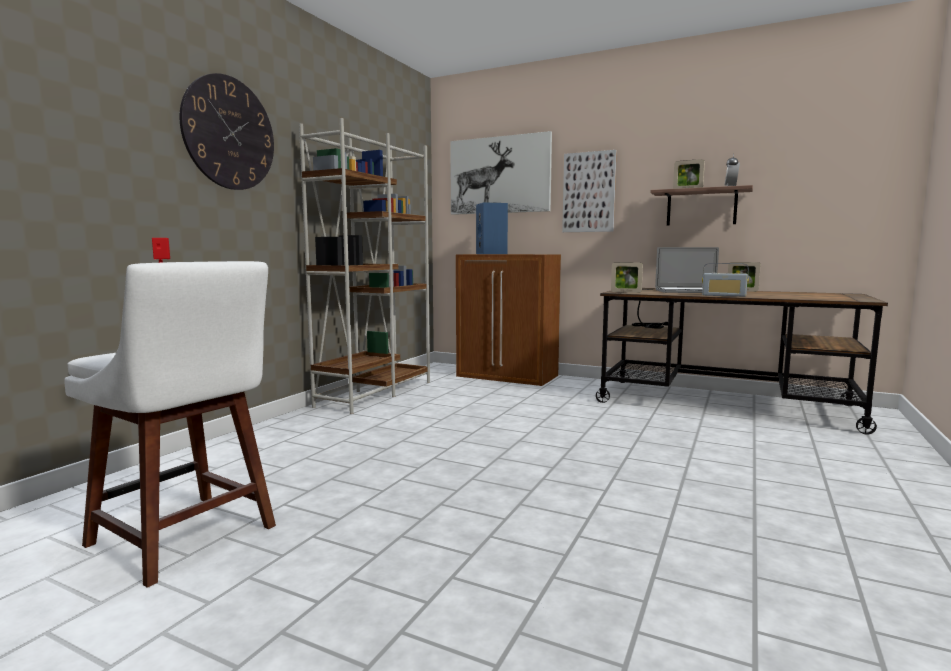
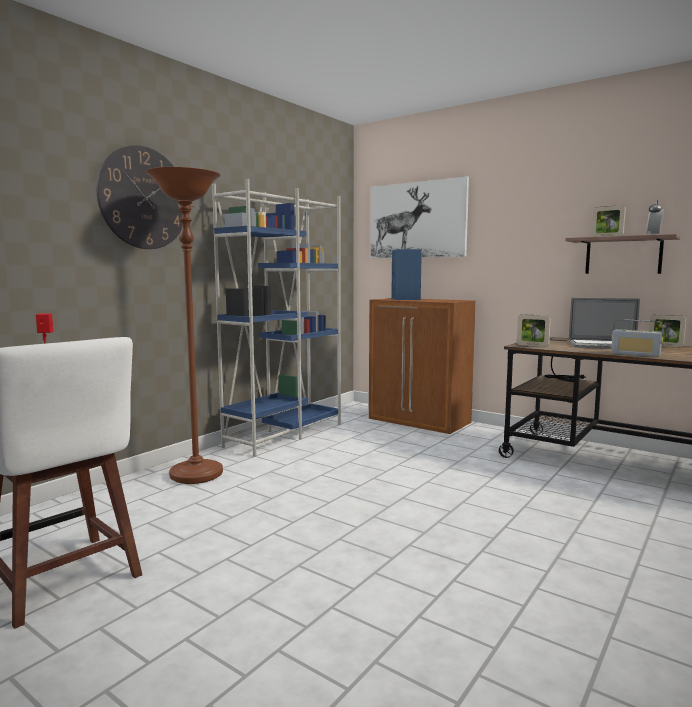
camera: 10 degrees right, 0 degrees up
(295, 433) = (196, 475): none -> brown floor lamp
(376, 393) = (285, 434): brown bookcase -> blue bookcase
(589, 192) = (505, 238): picture -> none

